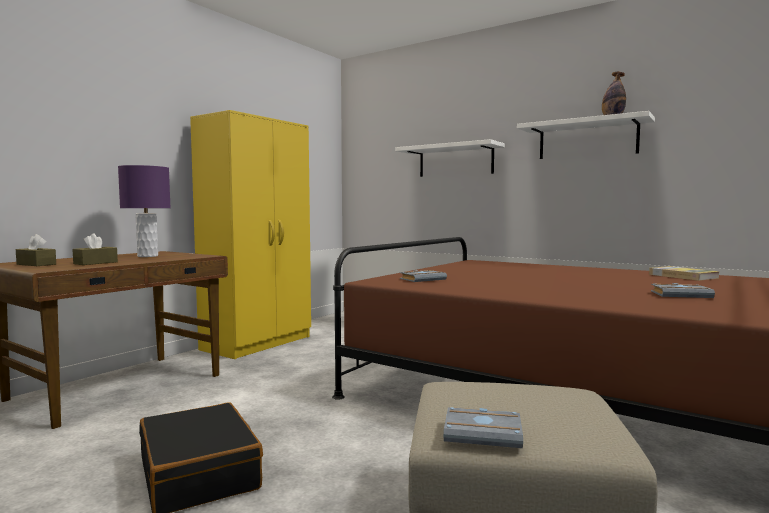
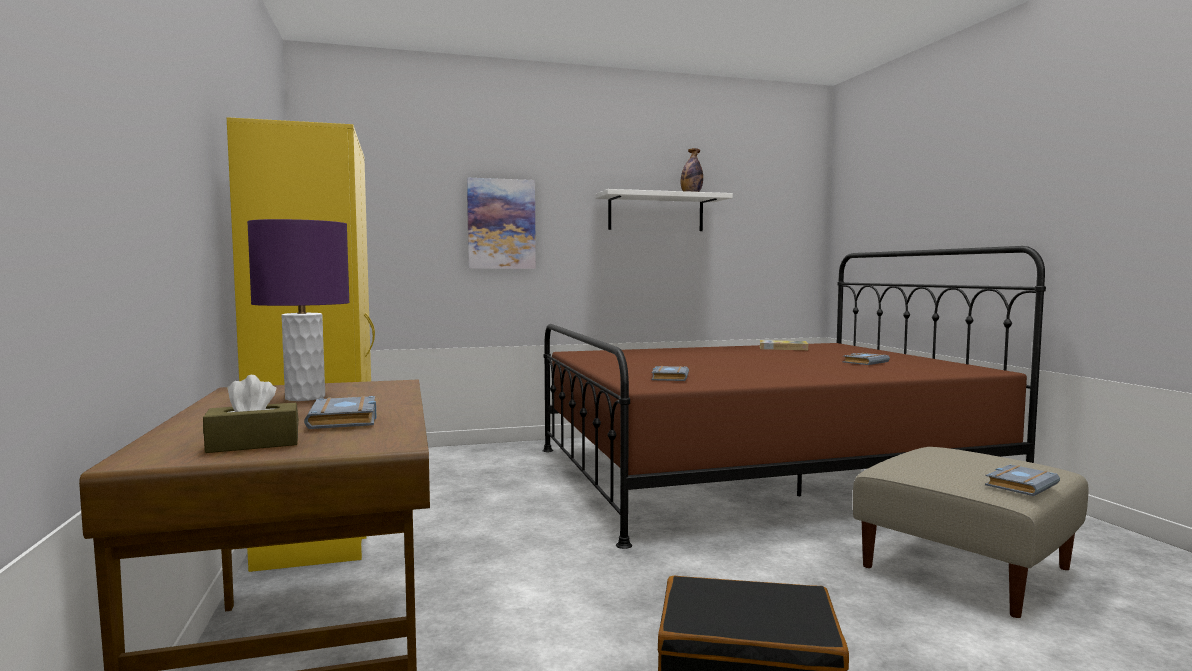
camera: 50 degrees left, 0 degrees up
(95, 263) = (346, 420): brown tissue box -> grey book
(455, 161) = (501, 224): white shelf -> picture

